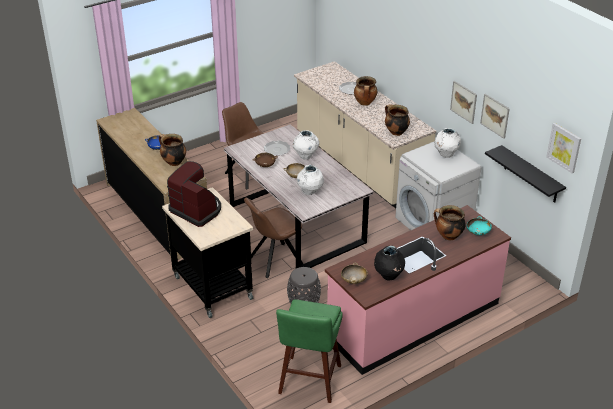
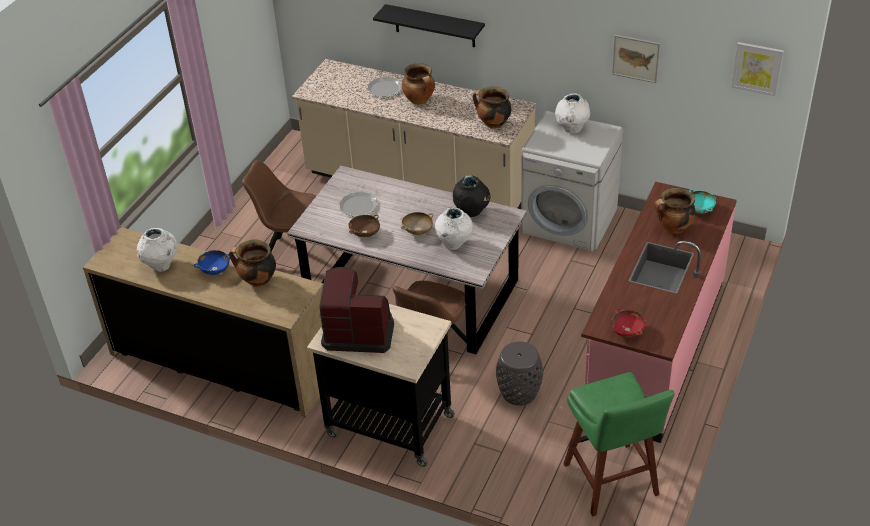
camera: 30 degrees left, 5 degrees up
(305, 156) = (402, 200): white vase -> white vase (161, 265)
(354, 280) = (627, 331): beige bowl -> red bowl
(389, 276) = (659, 307): black vase -> black vase (472, 212)
(463, 102) = (578, 54): picture -> none
(531, 175) = (706, 116): black shelf -> black shelf (434, 26)

